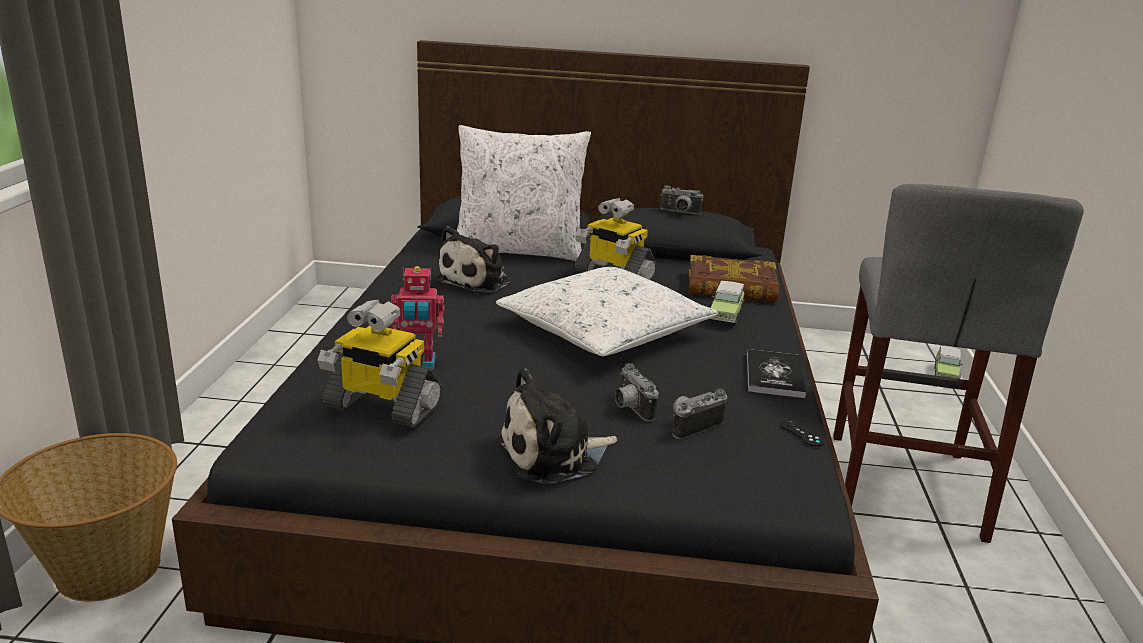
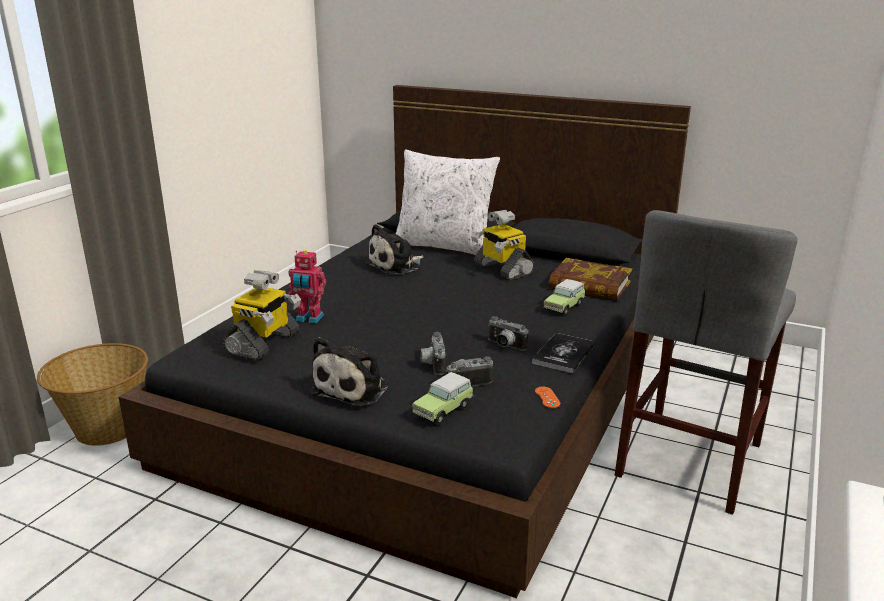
camera: 20 degrees right, 0 degrees up
(381, 407) = (264, 343): toy robot -> toy robot turned 105 degrees counterclockwise
(554, 455) = (353, 388): plush toy -> plush toy turned 60 degrees counterclockwise
(604, 331) = (459, 309): white pillow -> none
(679, 213) = (573, 223): camera -> camera (505, 346)
(802, 433) = (547, 397): black game controller -> orange game controller
(945, 375) = (799, 380): toy car -> toy car (444, 410)

